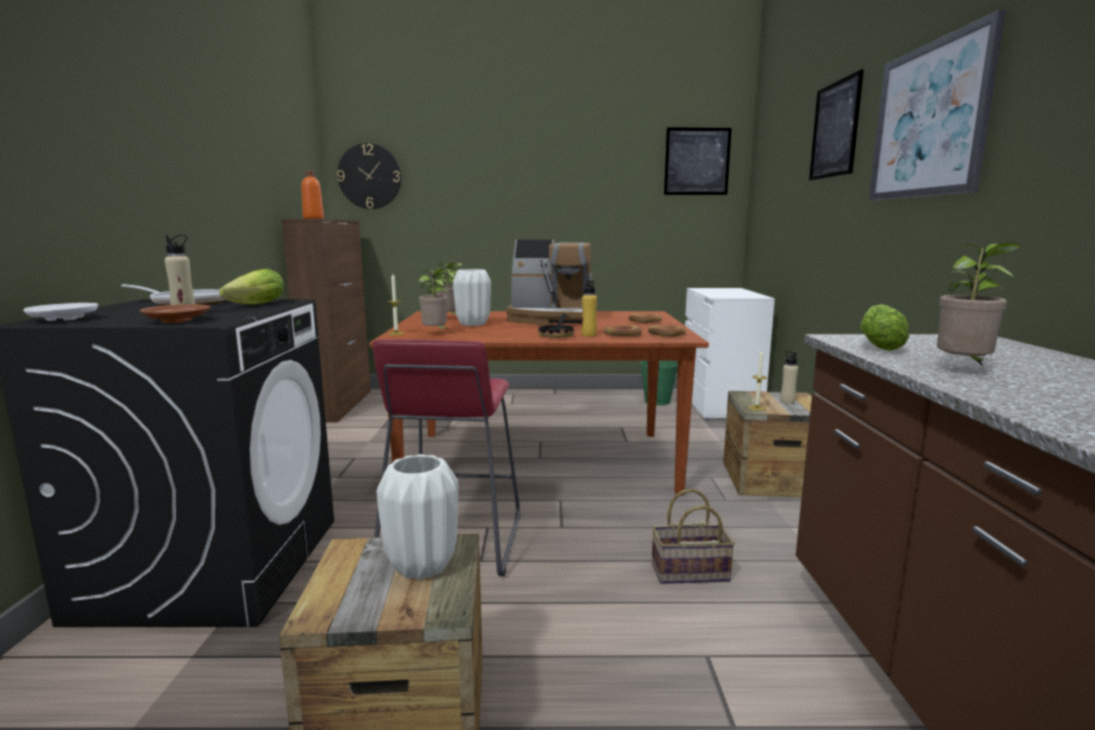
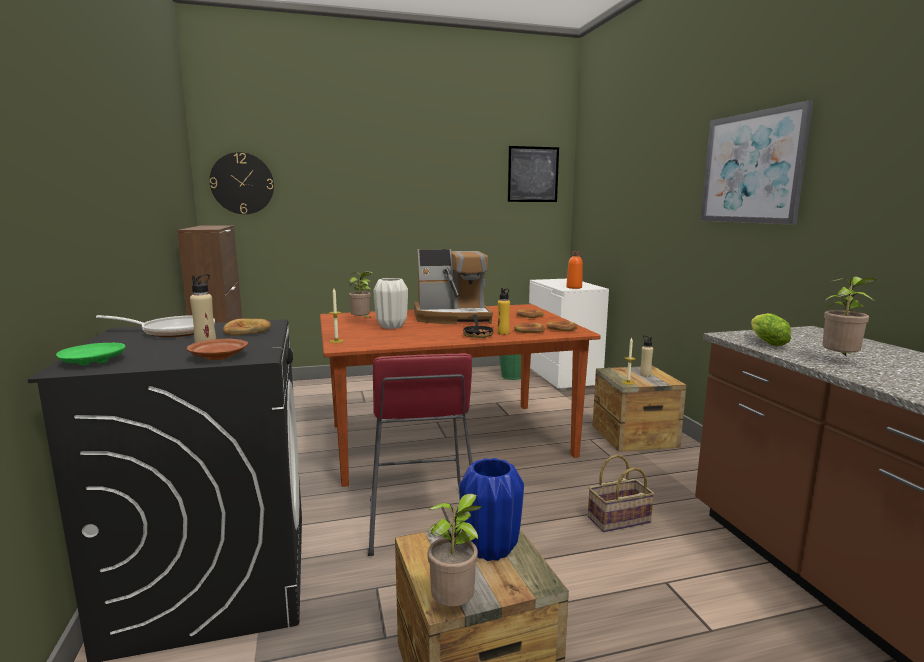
camera: 15 degrees left, 0 degrees up
(63, 319) = (92, 362): white plate -> green plate
(253, 305) = (247, 331): lettuce -> bread
(313, 218) = (206, 228): orange bottle -> orange bottle (574, 287)
(422, 567) = (491, 549): white vase -> blue vase
(436, 333) = (373, 339): potted plant -> potted plant (455, 606)
(835, 130) = (662, 162): picture -> none

